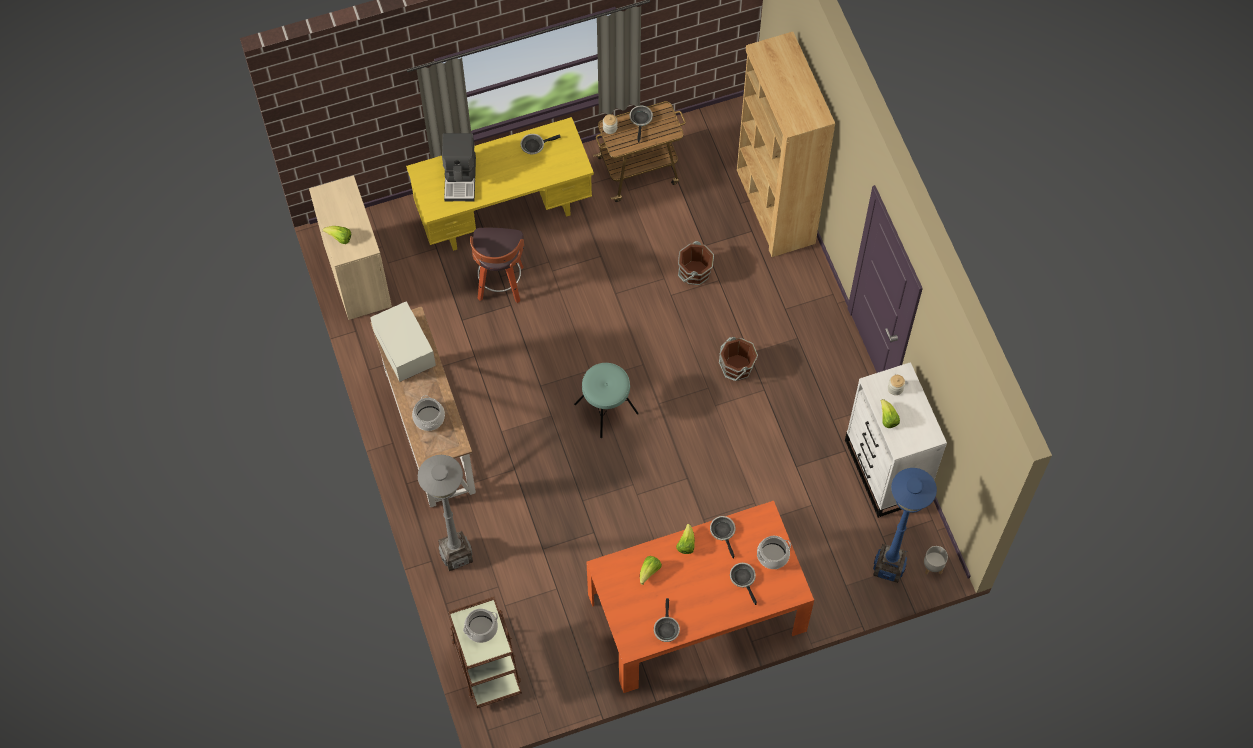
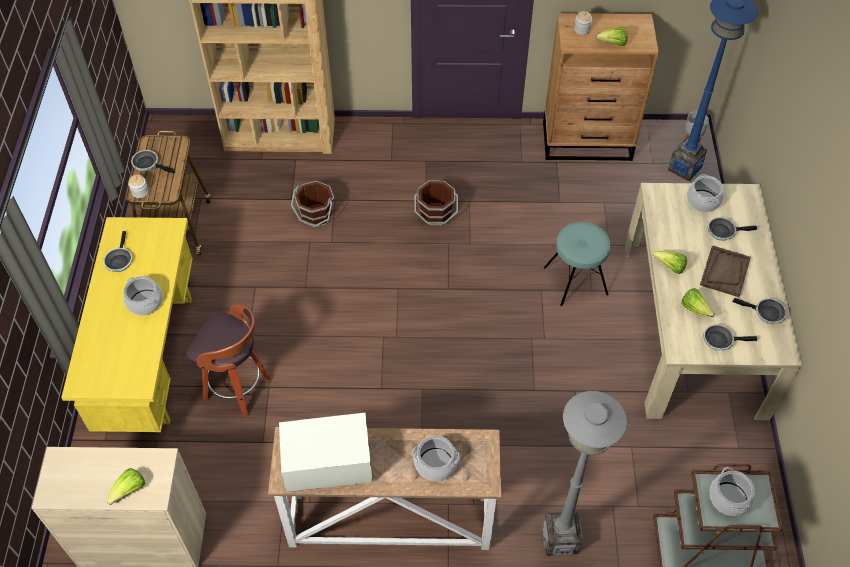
camera: 70 degrees left, 10 degrees down
(461, 178) = (116, 344): coffee machine -> none
(503, 180) = (145, 302): none -> cooking pot
(606, 409) = (435, 335): turquoise stool -> turquoise stool (575, 280)
(697, 612) = (692, 327): orange dining table -> beige dining table
(698, 588) = (724, 272): none -> brown tray
(723, 532) = (665, 232): frying pan -> frying pan (720, 340)
(885, 471) = (588, 141): white dresser -> brown dresser

